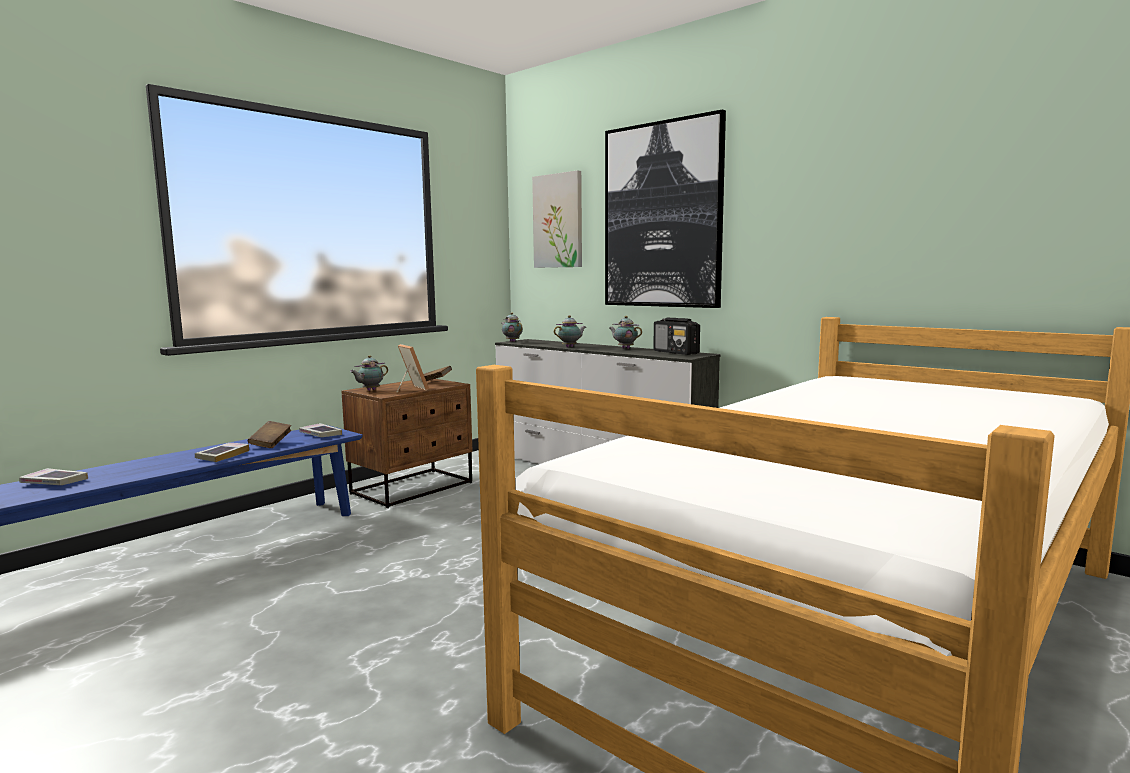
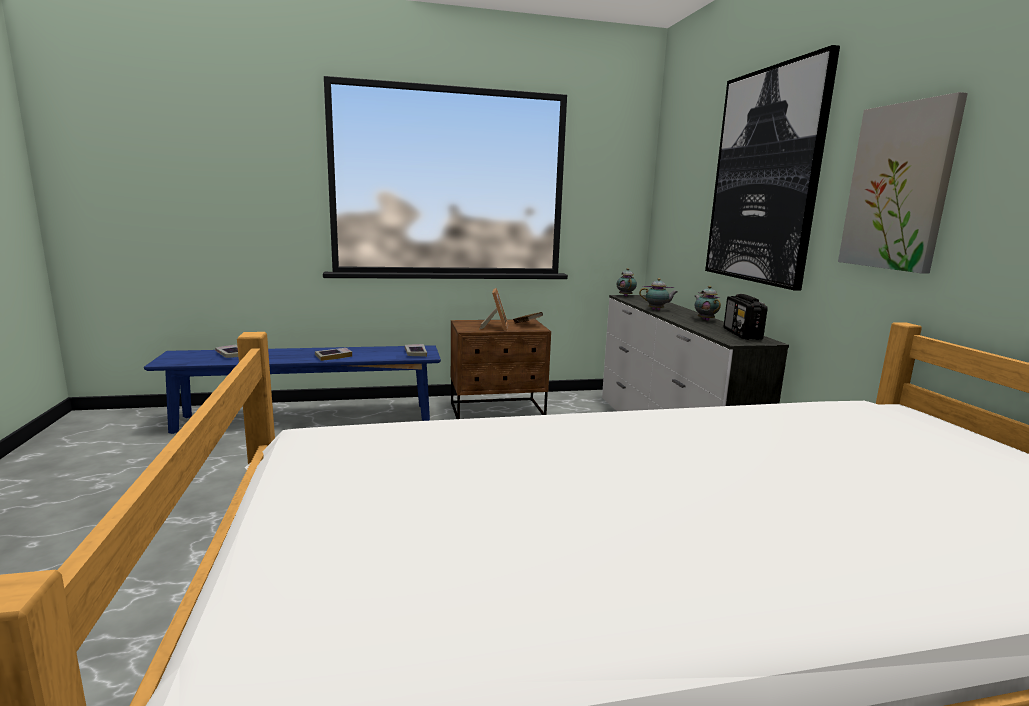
camera: 35 degrees right, 5 degrees up
(271, 444) = (374, 354): brown book -> none
(370, 390) = (467, 323): teapot -> none
(558, 221) = (685, 179): picture -> picture (899, 187)

